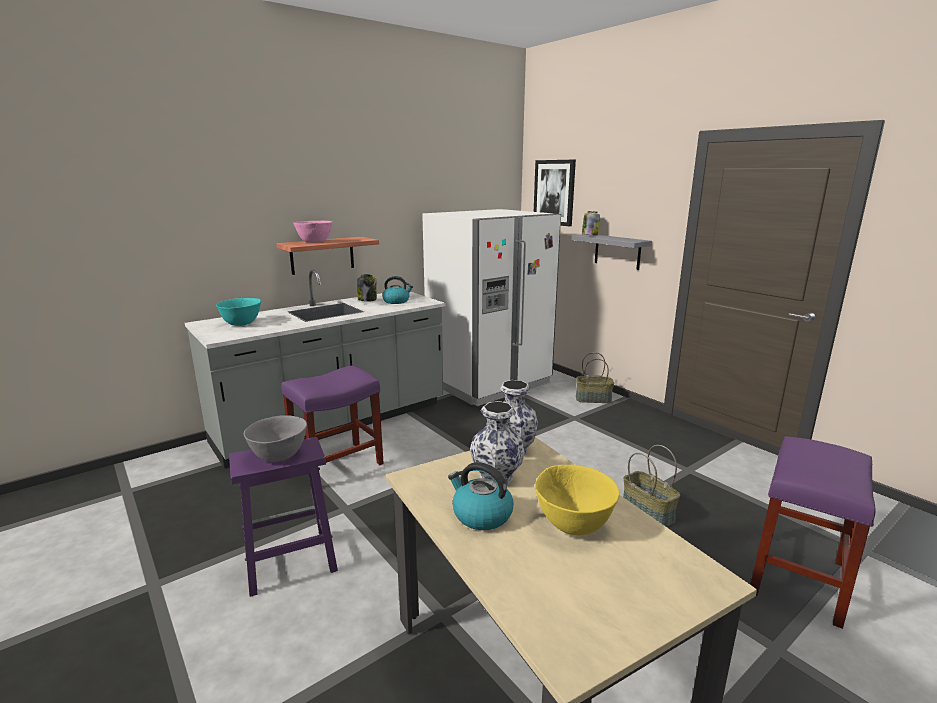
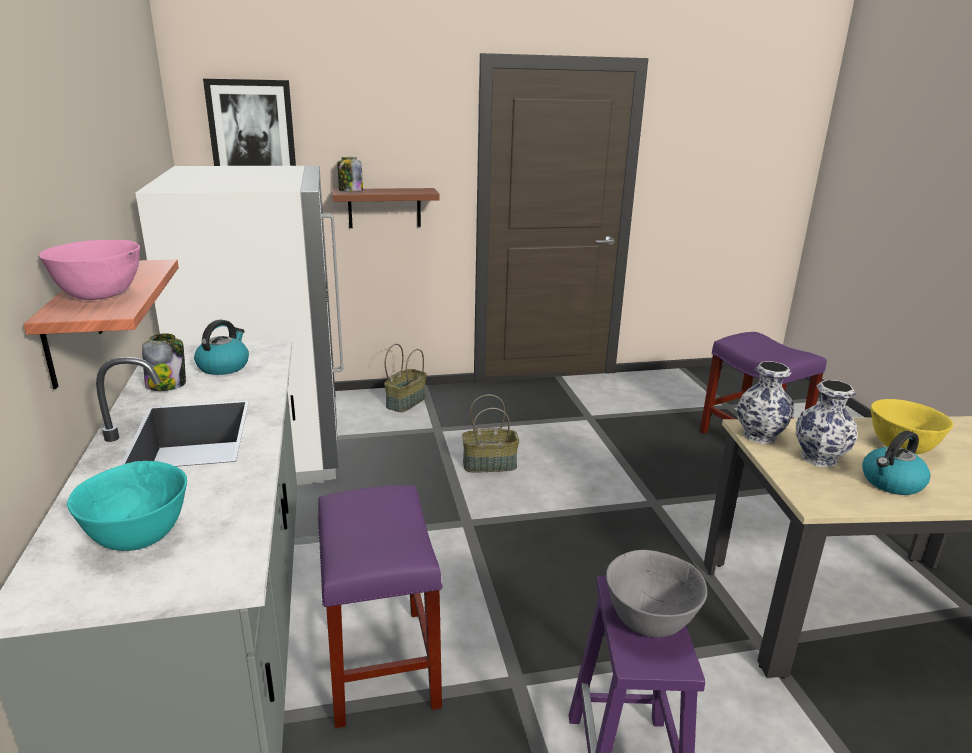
camera: 65 degrees left, 5 degrees up
(617, 251) = (384, 208): grey shelf -> brown shelf
(648, 512) = (644, 463): basket -> basket (490, 464)

